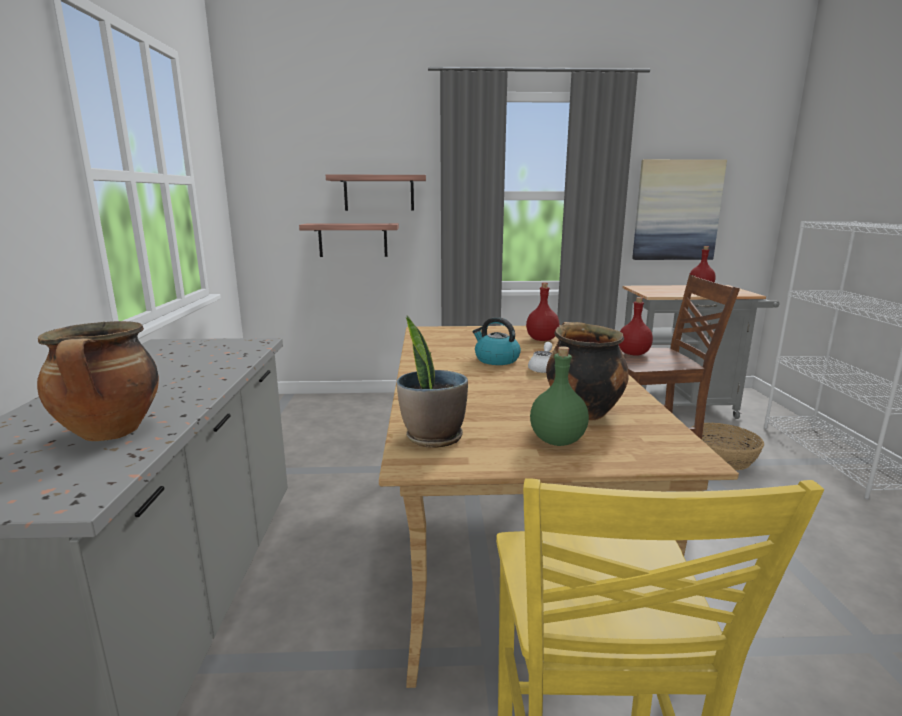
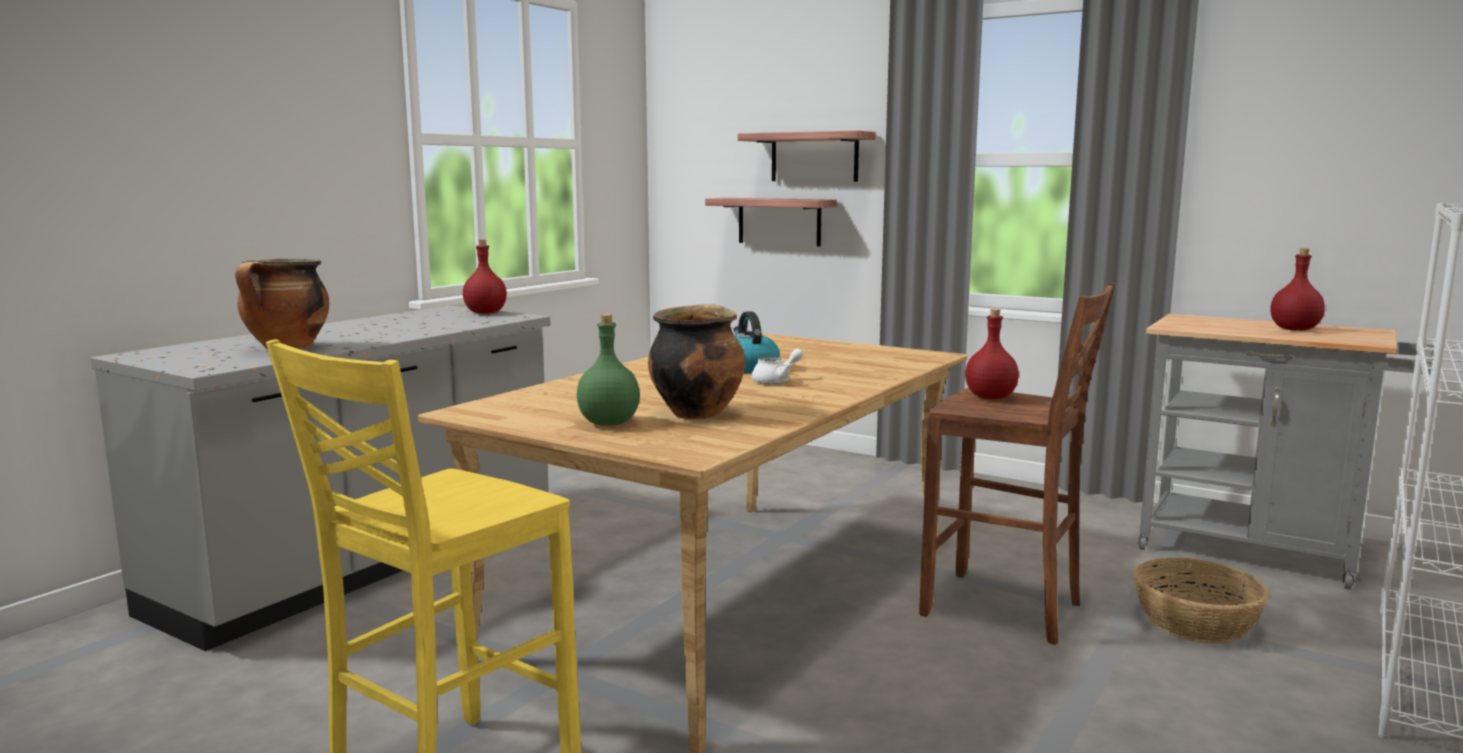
camera: 35 degrees right, 5 degrees down
(432, 437) = (517, 403): potted plant -> none
(542, 339) = (867, 360): red bottle -> red bottle (486, 313)
(677, 210) = (1303, 185): picture -> none

